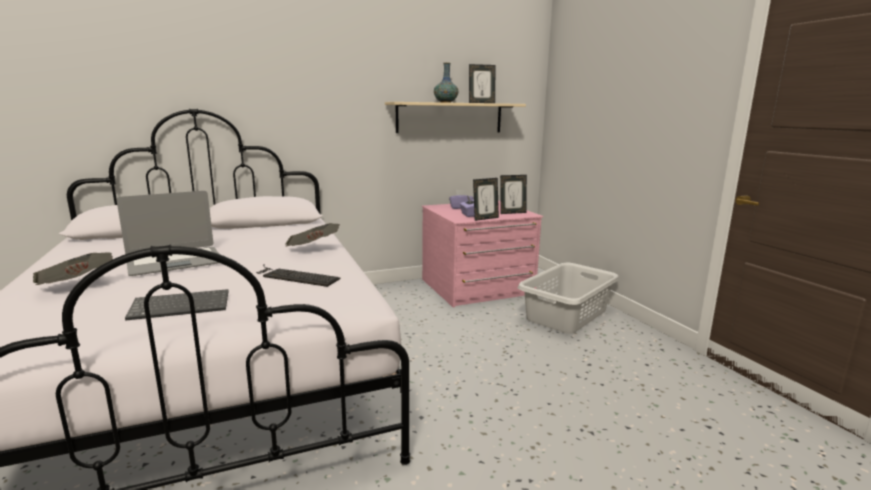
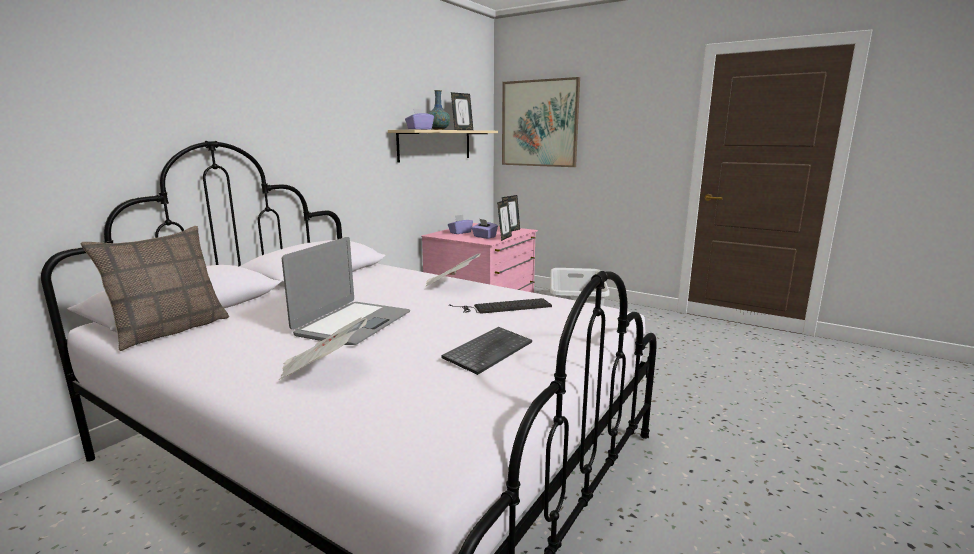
camera: 35 degrees left, 0 degrees up
(98, 241) = (170, 330): none -> pillow
(413, 101) = (419, 129): none -> purple tissue box
(580, 96) = (539, 123): none -> picture

